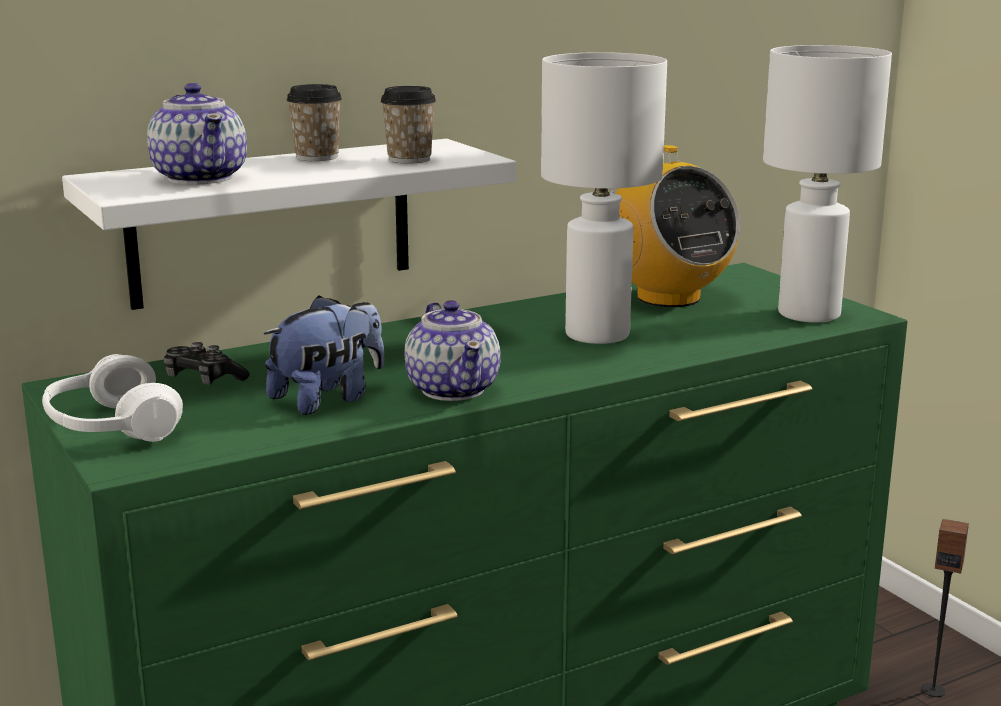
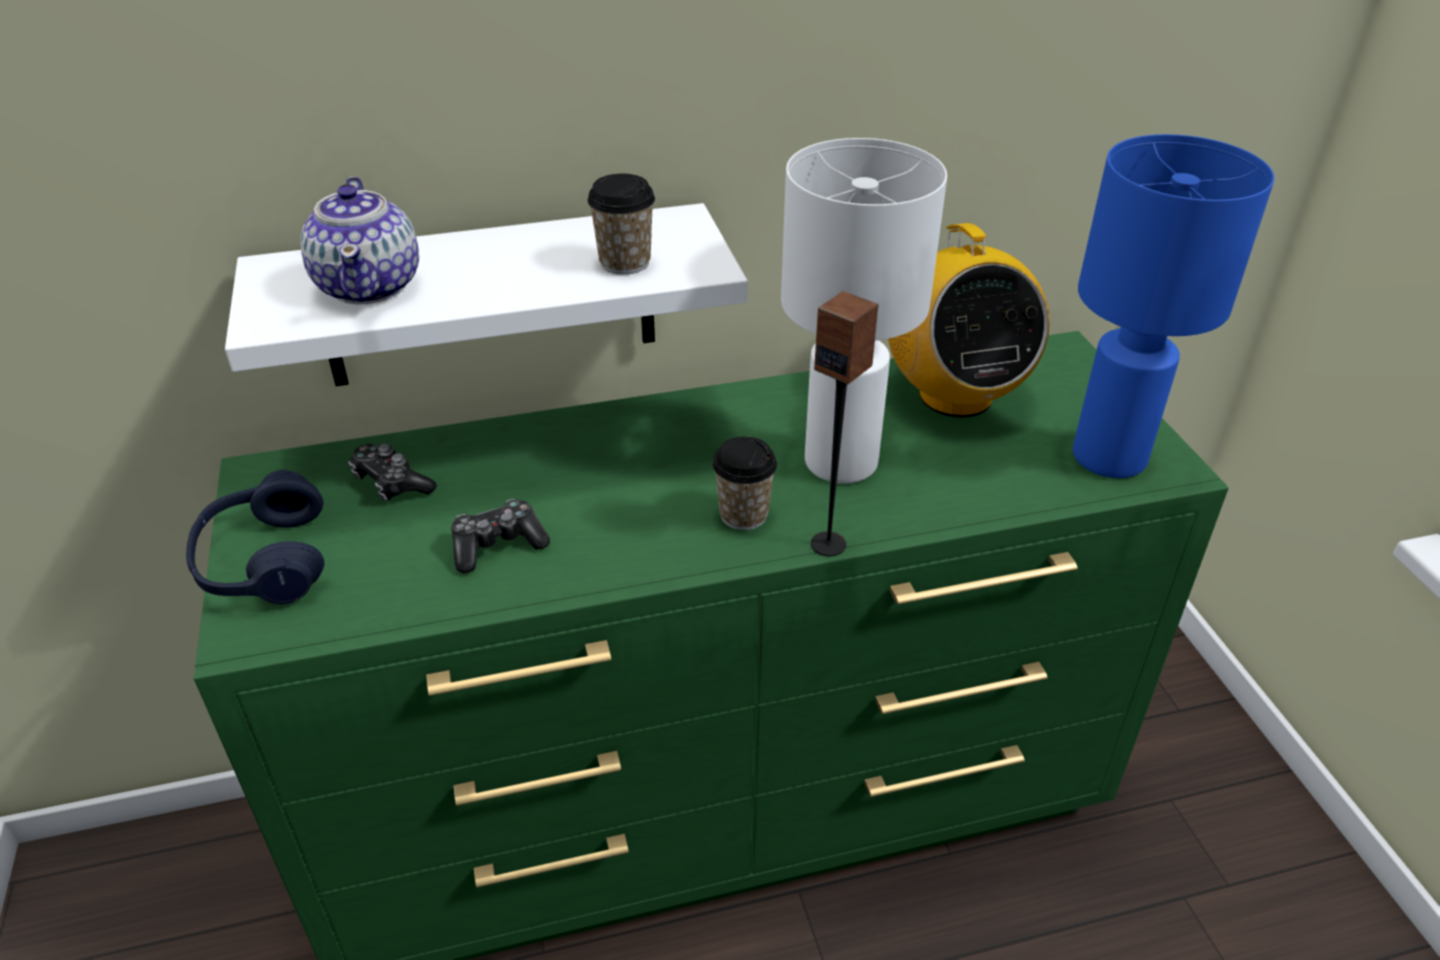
camera: 15 degrees right, 20 degrees up
(111, 427) = (264, 561): white headphones -> blue headphones
(317, 157) = (526, 243): cup -> cup (743, 515)
(328, 399) = (497, 545): plush toy -> game controller
(453, 389) = (635, 549): teapot -> none
(807, 314) = (1107, 456): white table lamp -> blue table lamp
(933, 690) = (1195, 796): speaker -> speaker (829, 544)

